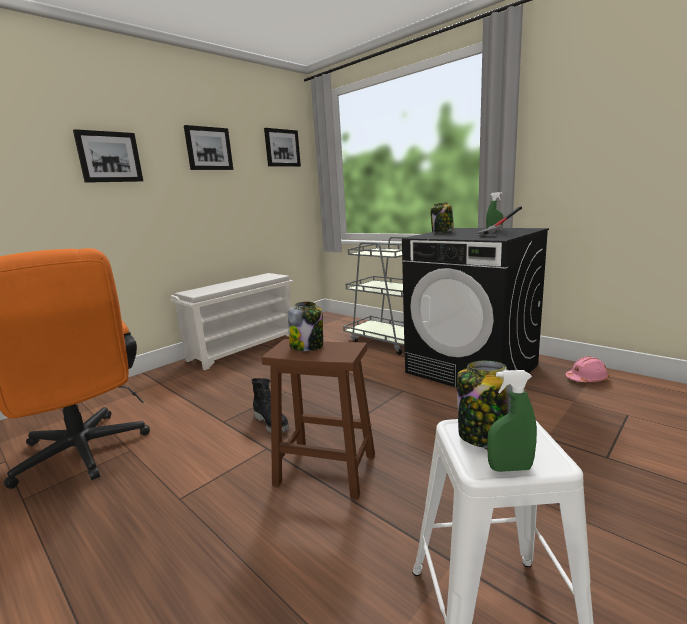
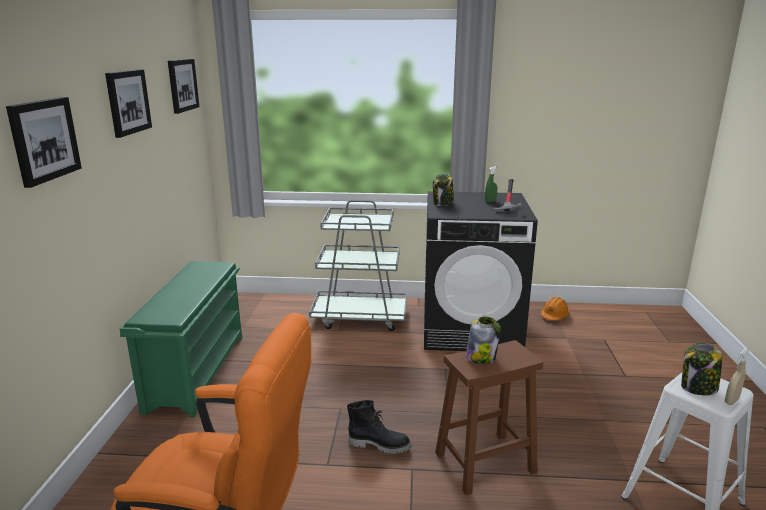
camera: 40 degrees left, 5 degrees up
(244, 347) = (196, 371): white shoe rack -> green shoe rack
(510, 468) = (731, 401): green spray bottle -> beige spray bottle
(586, 379) = (554, 316): pink hard hat -> orange hard hat

